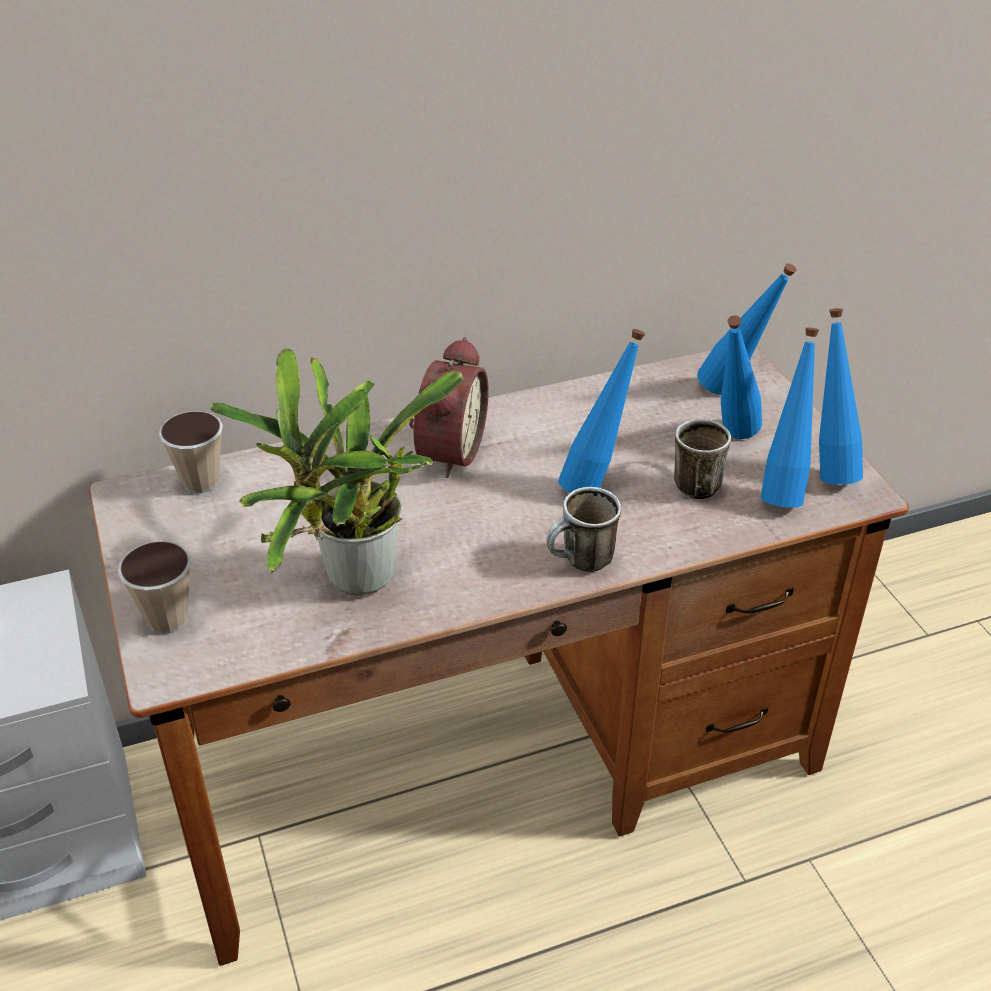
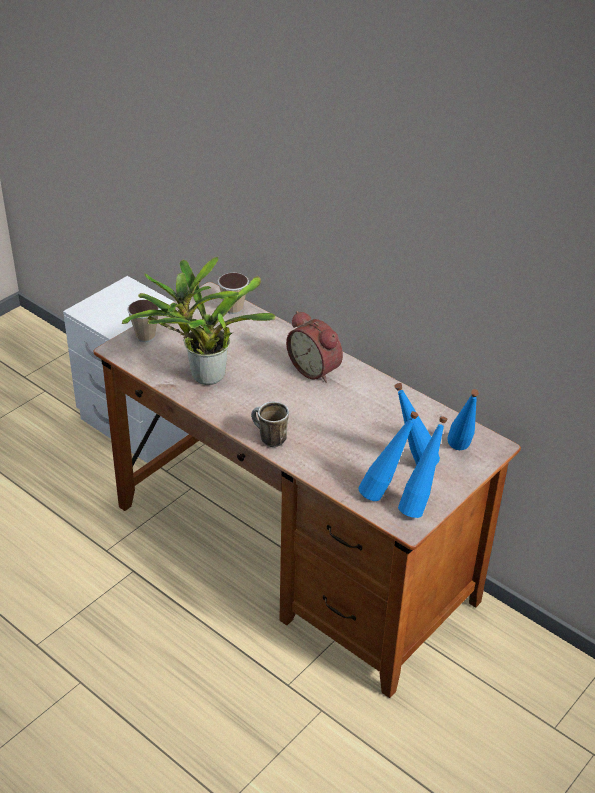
camera: 60 degrees right, 0 degrees up
(446, 451) = (316, 369): alarm clock -> alarm clock turned 60 degrees clockwise
(597, 484) = (333, 425): blue bottle -> none
(691, 482) = (362, 458): mug -> none

